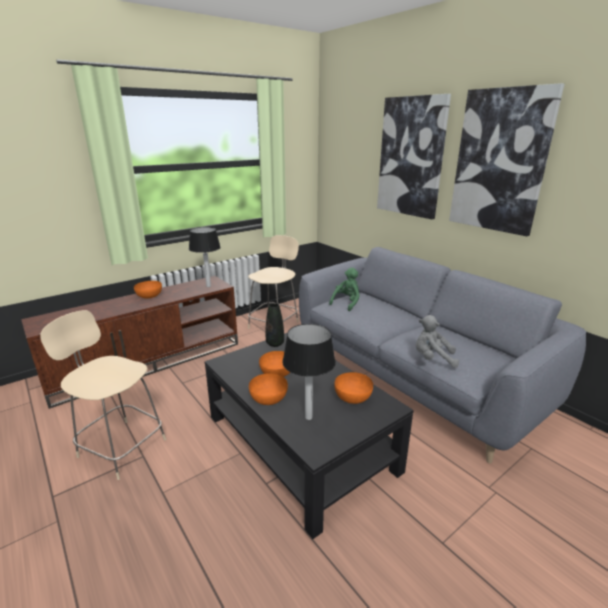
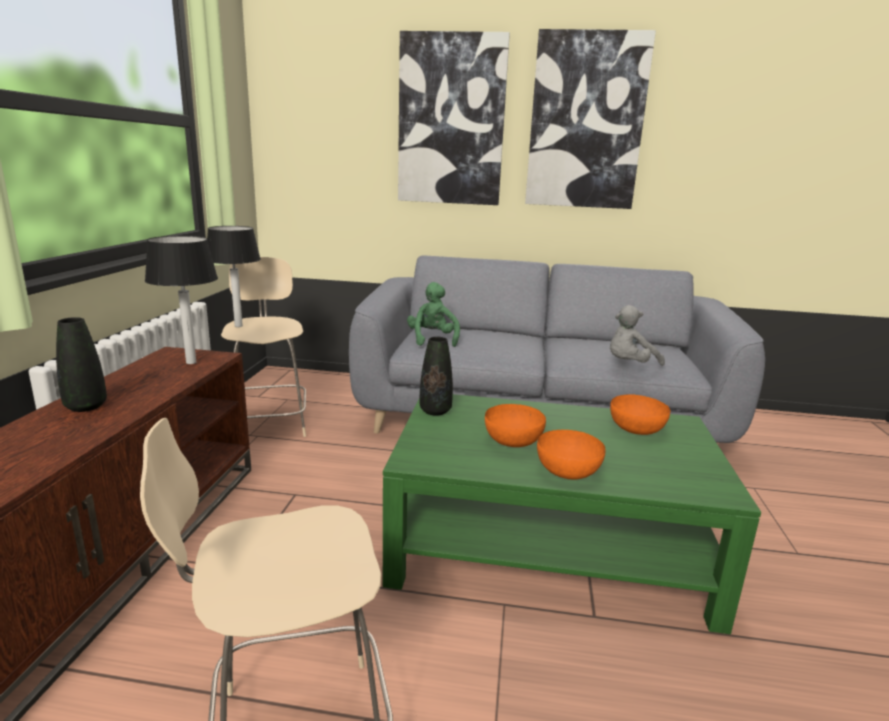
camera: 45 degrees left, 5 degrees down
(149, 296) = (86, 406): orange bowl -> black vase
(300, 443) = (549, 546): black coffee table -> green coffee table
(308, 417) = (646, 467): table lamp -> table lamp (238, 326)

